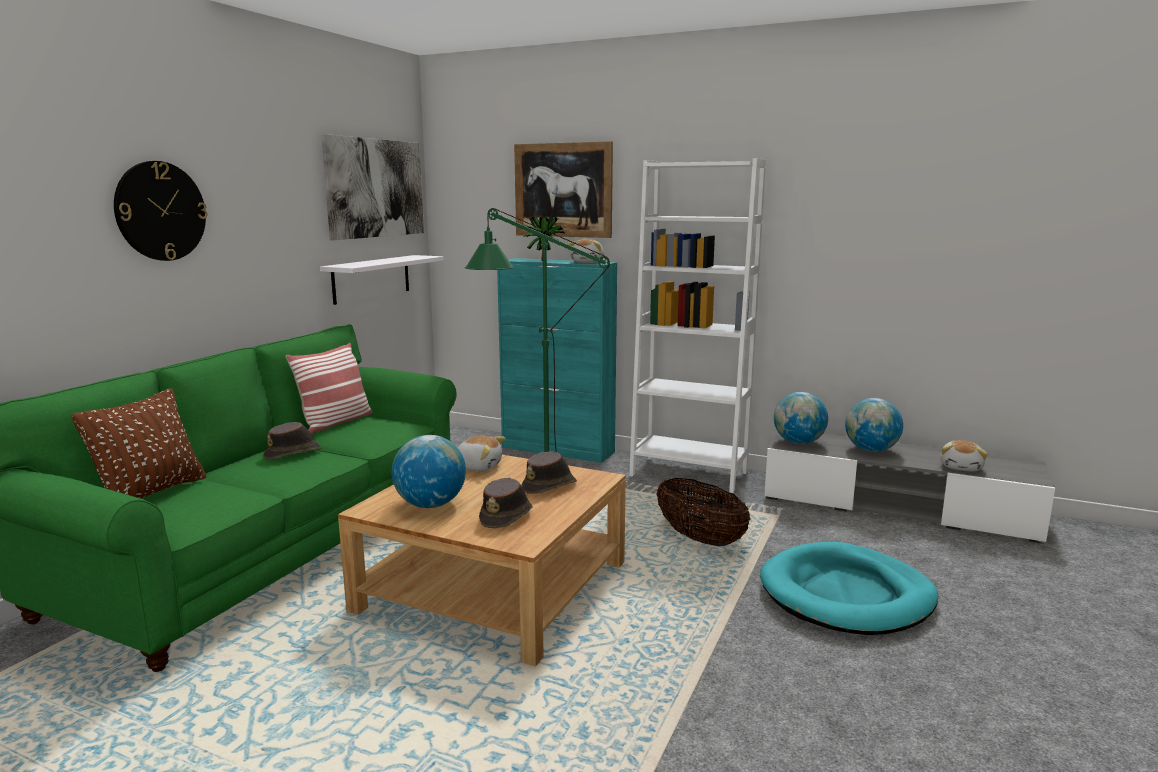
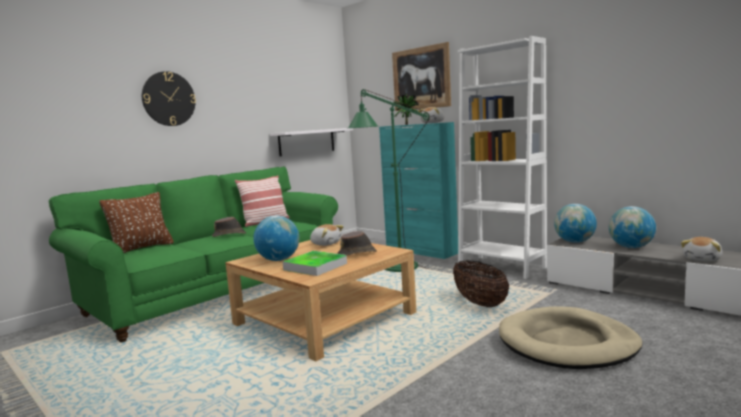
camera: 20 degrees right, 5 degrees down
(376, 188) = (309, 87): picture -> none
(507, 516) = (315, 266): brown hat -> tray
(846, 595) = (567, 343): turquoise dog bed -> beige dog bed

